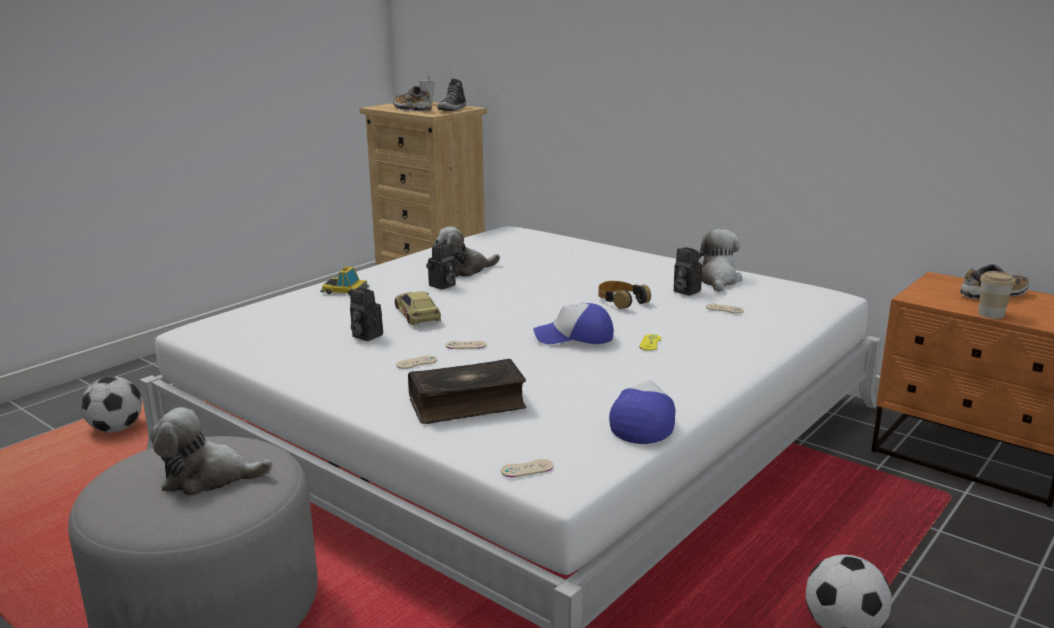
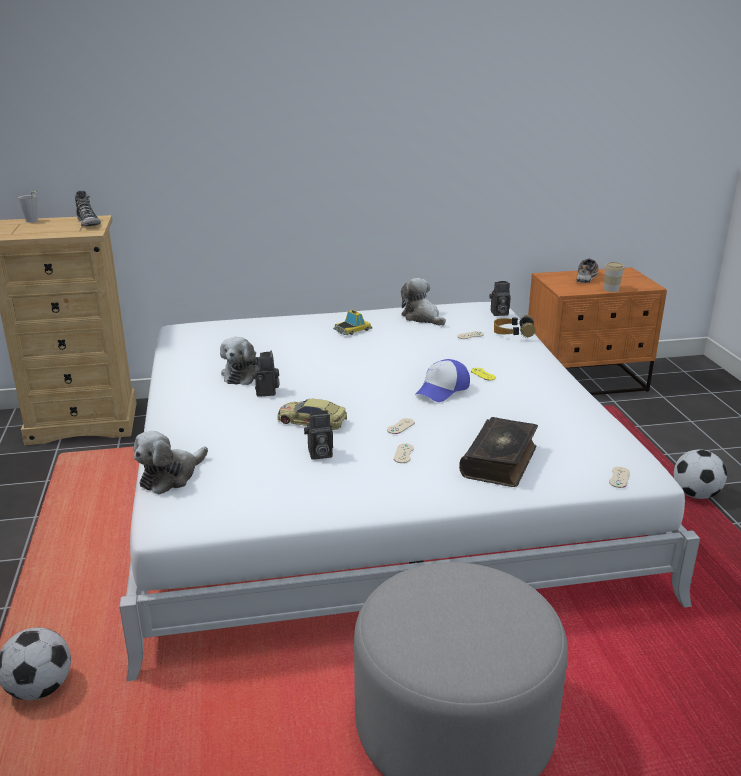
camera: 50 degrees left, 5 degrees up
(208, 478) = (470, 607): plush toy -> plush toy (171, 476)
(345, 290) = (197, 429): toy car -> toy car (352, 329)
(412, 109) = (48, 231): shoe -> none
(621, 300) = (405, 353): headphones -> headphones (513, 332)
(644, 422) = (595, 421): cap -> none
(684, 291) = (424, 332): camera -> camera (498, 313)

